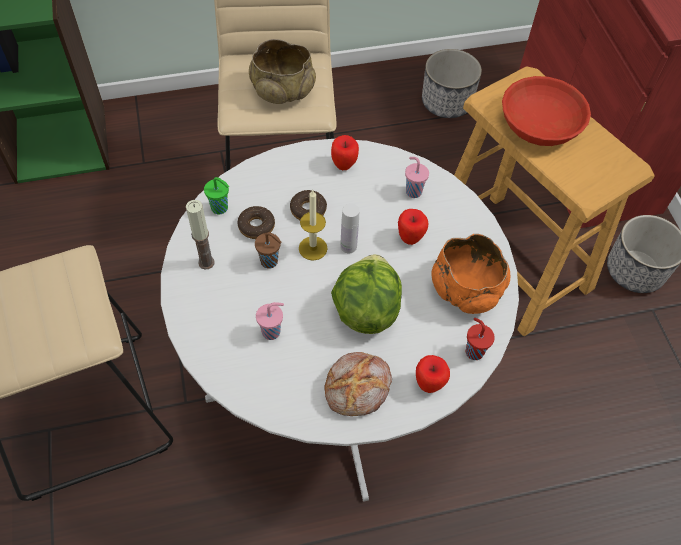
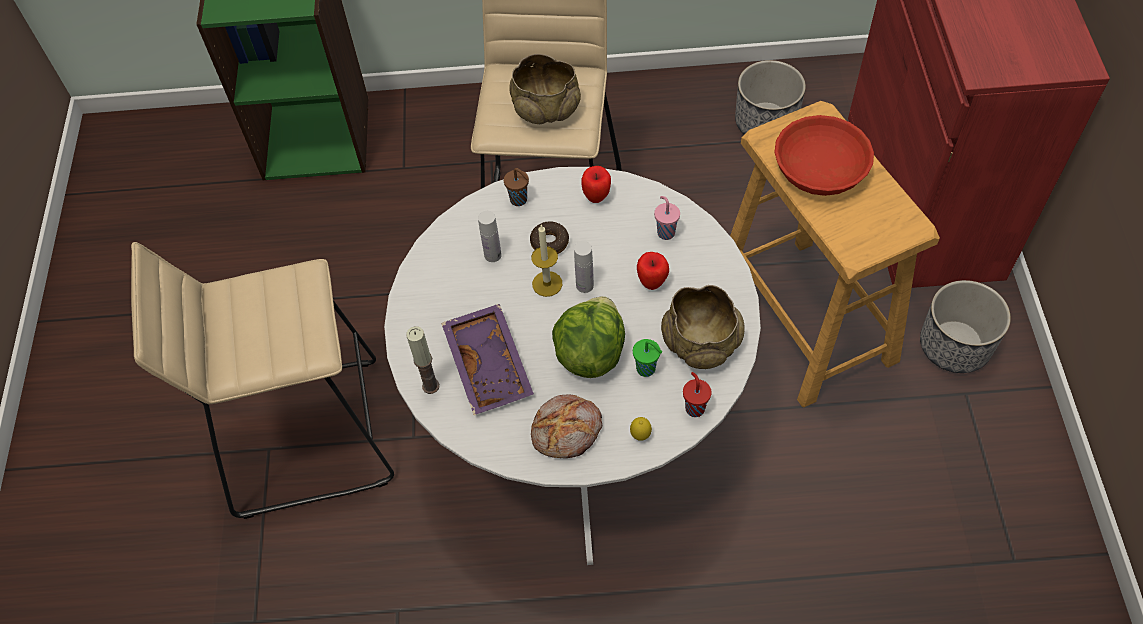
camera: 15 degrees right, 0 degrees up
(206, 262) = (435, 288): candle -> candle (430, 386)
(220, 208) = (459, 233): green cup -> green cup (647, 369)
(256, 226) = (493, 255): donut -> white bottle
(270, 262) = (500, 294): brown cup -> brown cup (519, 200)
(272, 331) = (490, 365): pink cup -> purple tray
(429, 384) = (640, 435): apple -> lemon
(466, 289) = (701, 342): orange bowl -> beige bowl

